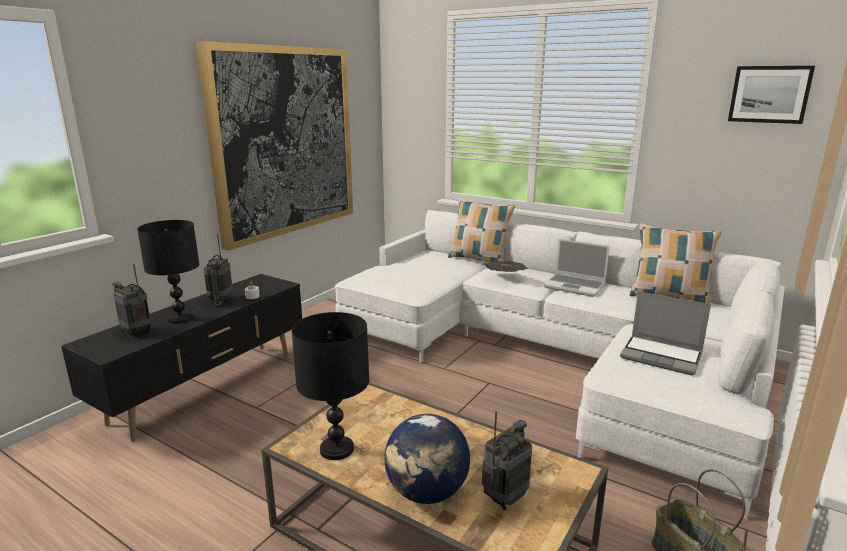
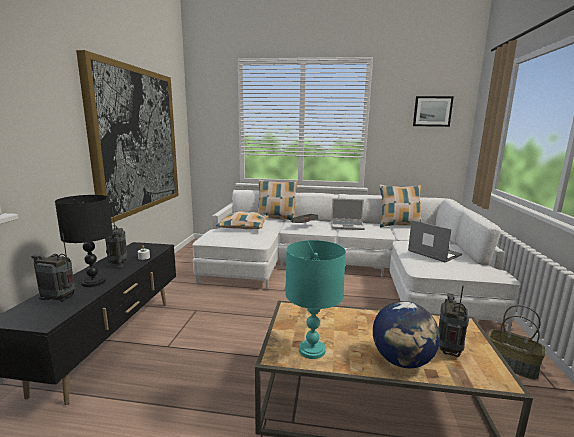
camera: 25 degrees left, 5 degrees down
(336, 448) = (311, 350): black table lamp -> turquoise table lamp
(419, 268) = (244, 226): none -> pillow
(662, 356) = (433, 253): laptop -> laptop turned 135 degrees counterclockwise

